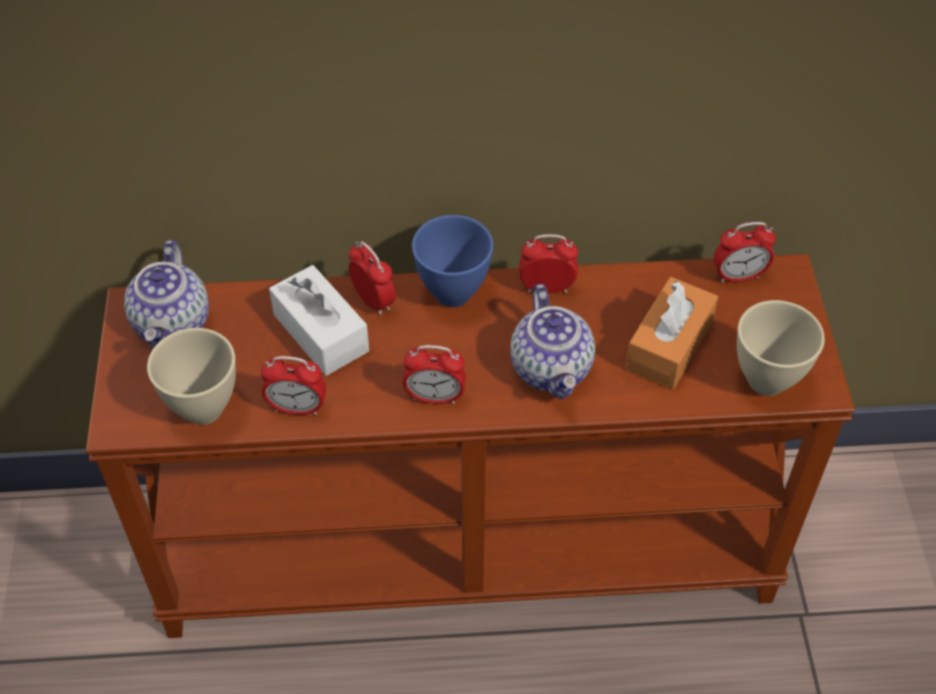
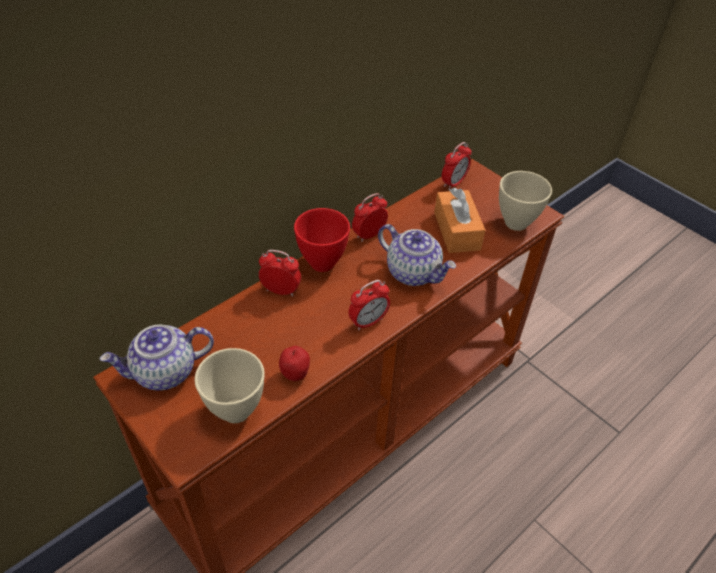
camera: 40 degrees left, 5 degrees down
(173, 324) = (164, 373): teapot -> teapot turned 105 degrees clockwise
(297, 408) = (295, 374): alarm clock -> apple
(321, 333) = (267, 325): white tissue box -> none
(451, 292) = (321, 263): blue bowl -> red bowl

